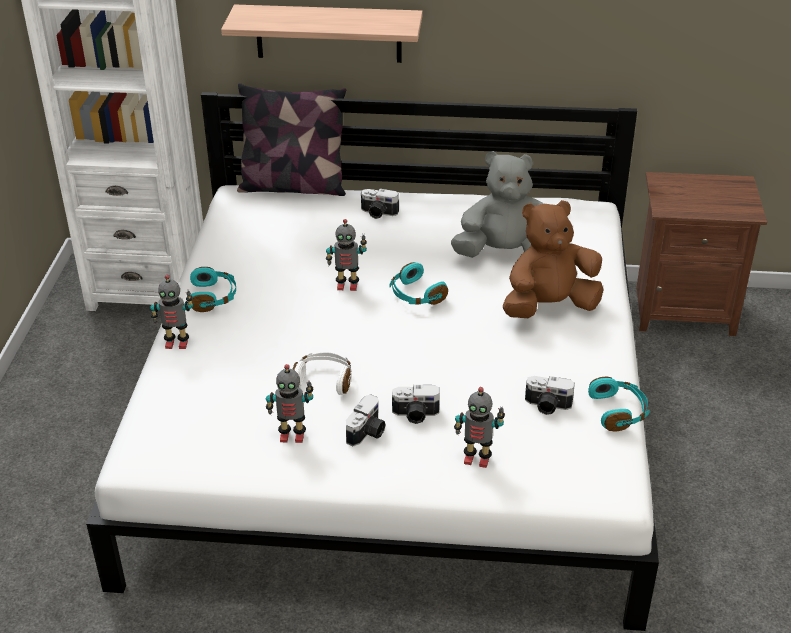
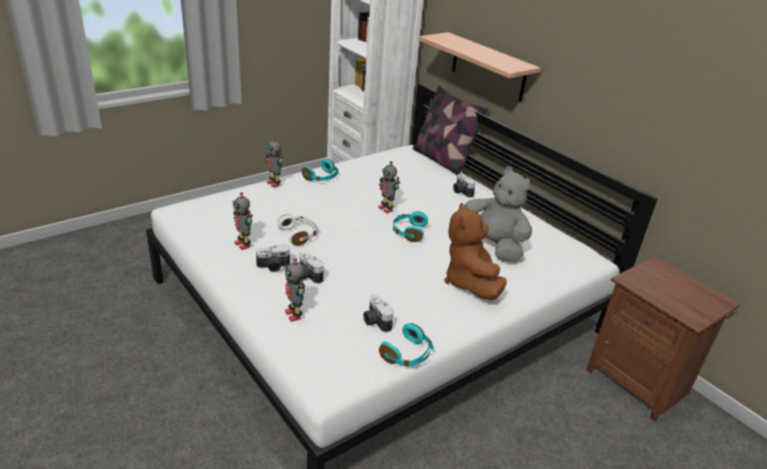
camera: 45 degrees right, 5 degrees down
(549, 307) = (470, 283): brown plush toy -> brown plush toy turned 120 degrees counterclockwise

